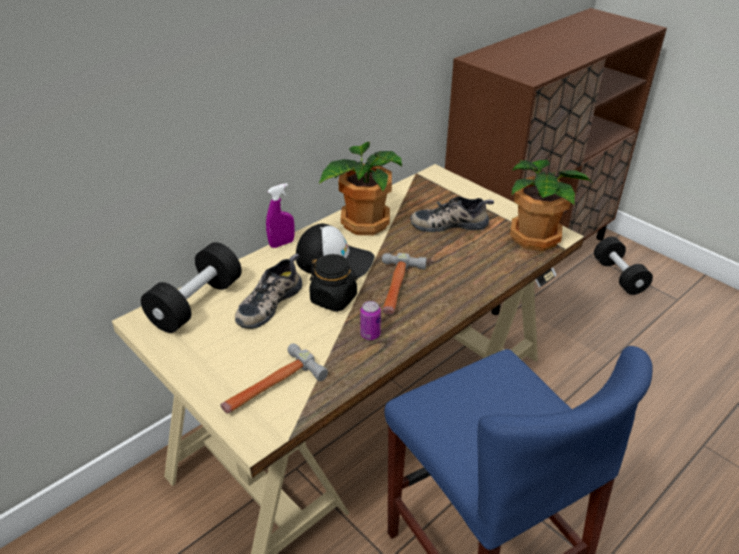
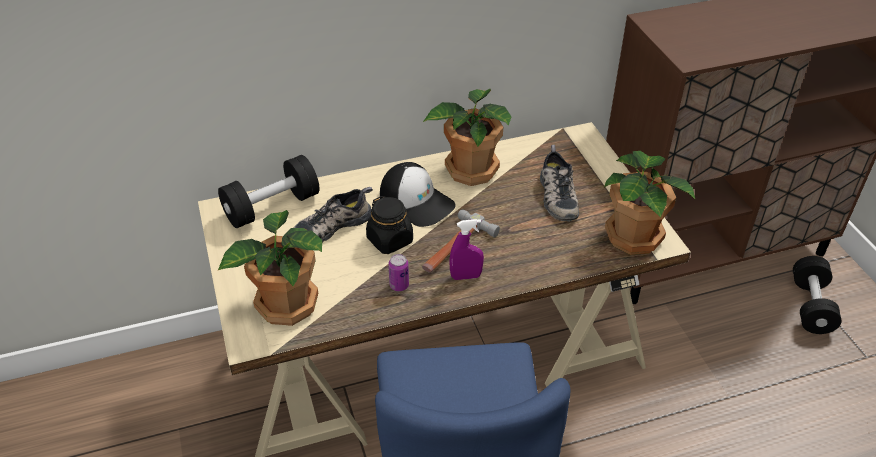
camera: 25 degrees right, 5 degrees up
(270, 387) = (285, 304): hammer -> potted plant
(282, 243) = (380, 169): purple spray bottle -> purple spray bottle (466, 276)
(449, 223) = (556, 195): shoe -> shoe turned 120 degrees counterclockwise

